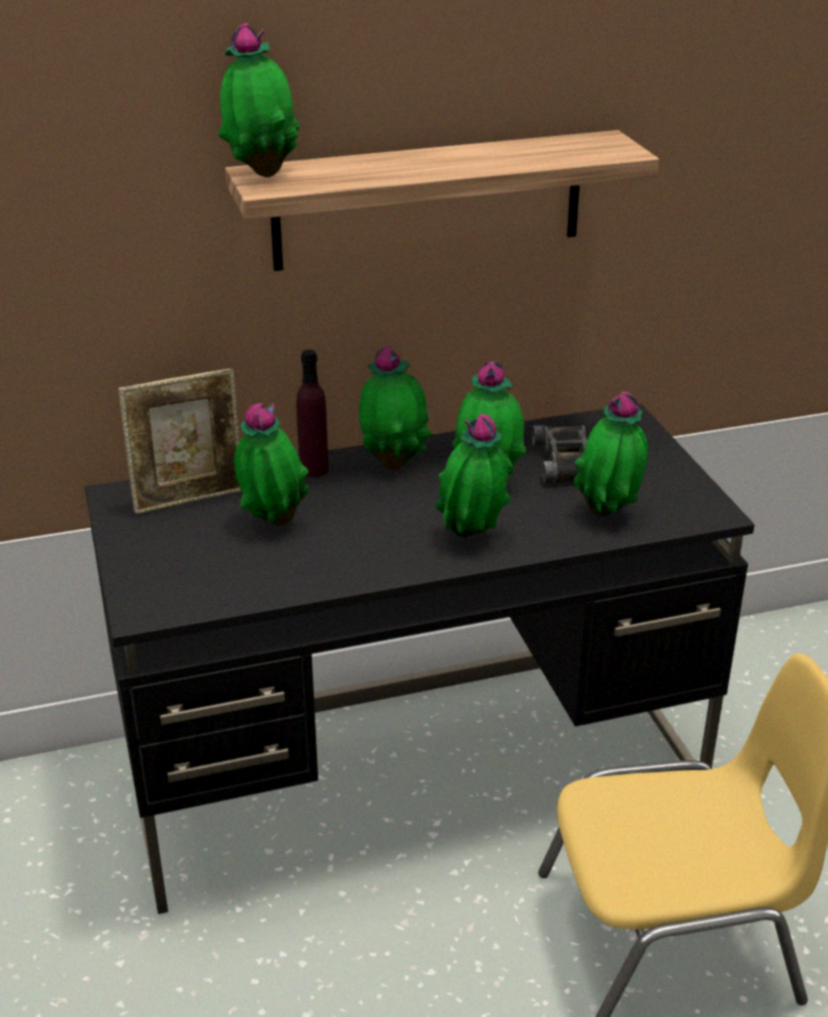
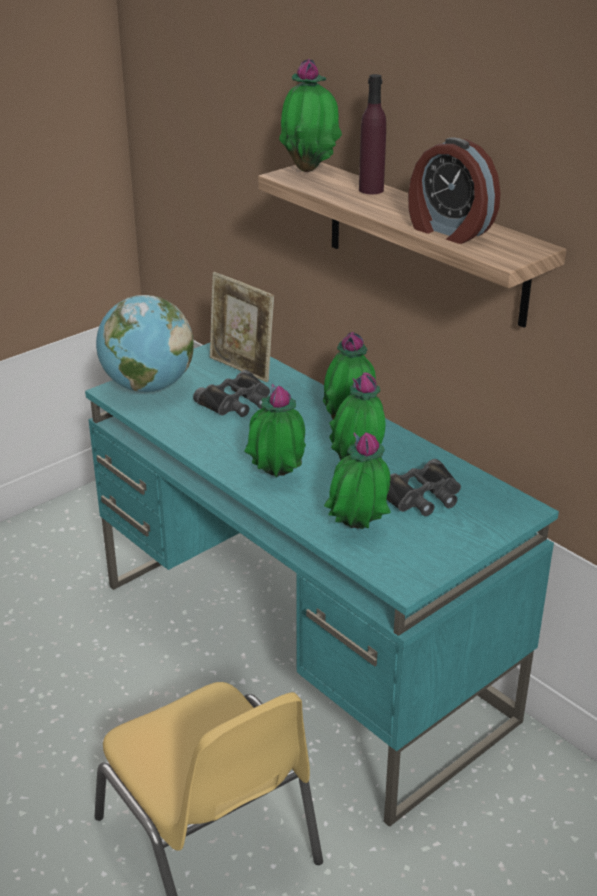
camera: 65 degrees right, 0 degrees up
(161, 580) = (148, 387): none -> globe
(272, 522) = (237, 402): potted plant -> black binoculars
(314, 469) = (314, 398): purple bottle -> purple bottle (371, 190)
(415, 767) = (302, 651): black desk -> turquoise desk
(531, 156) = (448, 231): none -> alarm clock

